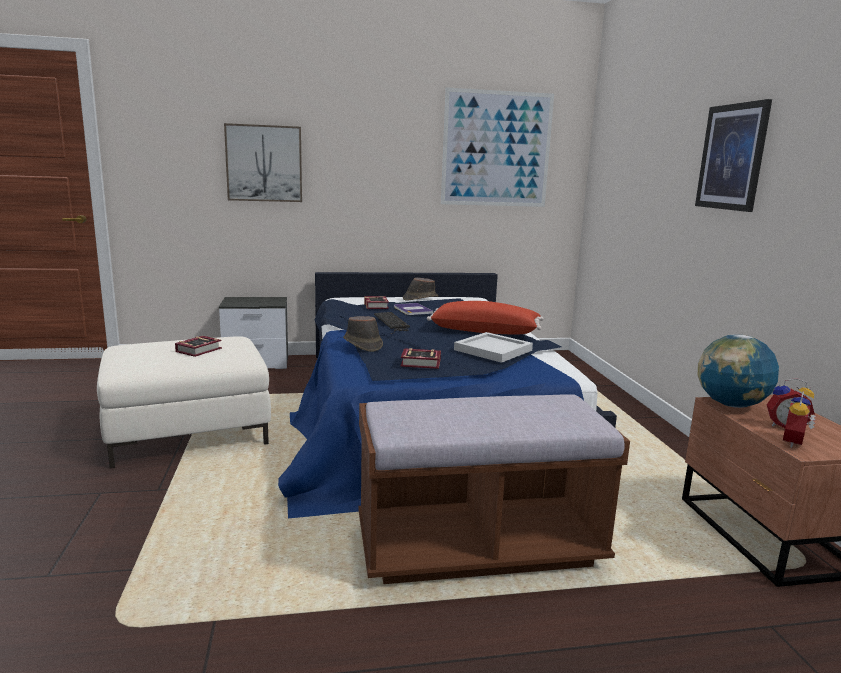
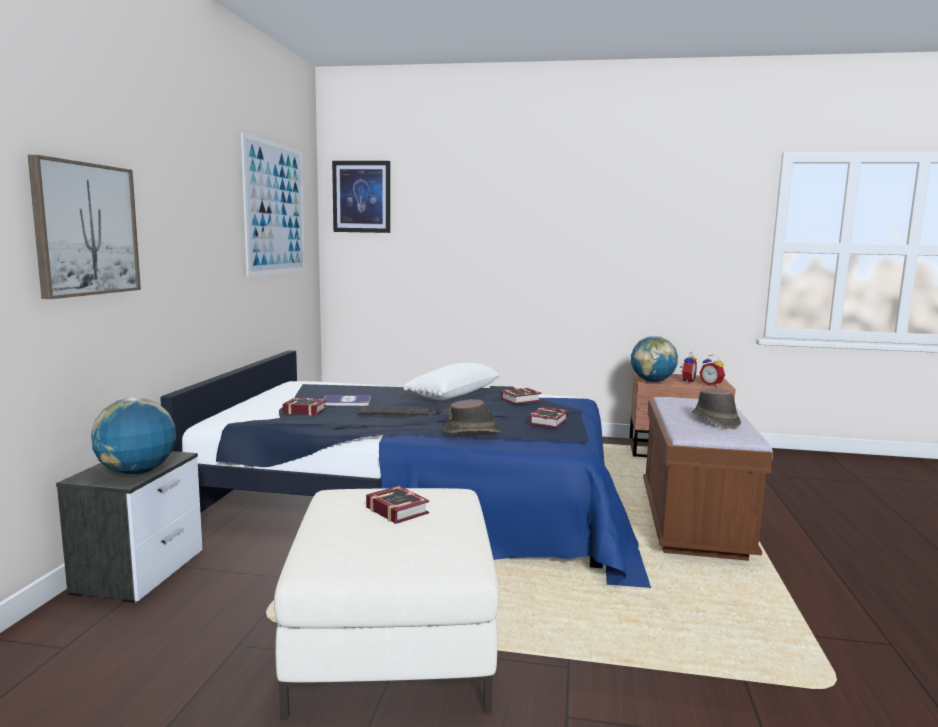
camera: 70 degrees left, 5 degrees down
(245, 303) = (137, 472): none -> globe
(420, 298) = (283, 394): brown hat -> brown hat (715, 421)
(485, 331) = (452, 394): red pillow -> white pillow
(493, 350) = (522, 400): white tray -> book
(732, 157) = (547, 223): picture -> picture (361, 197)

